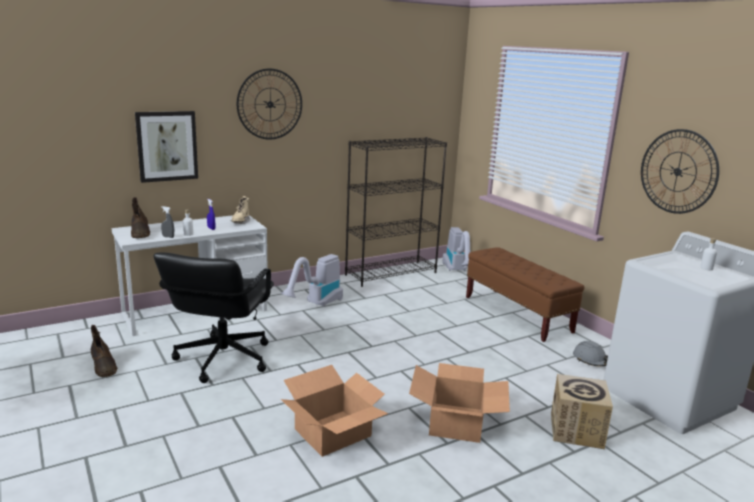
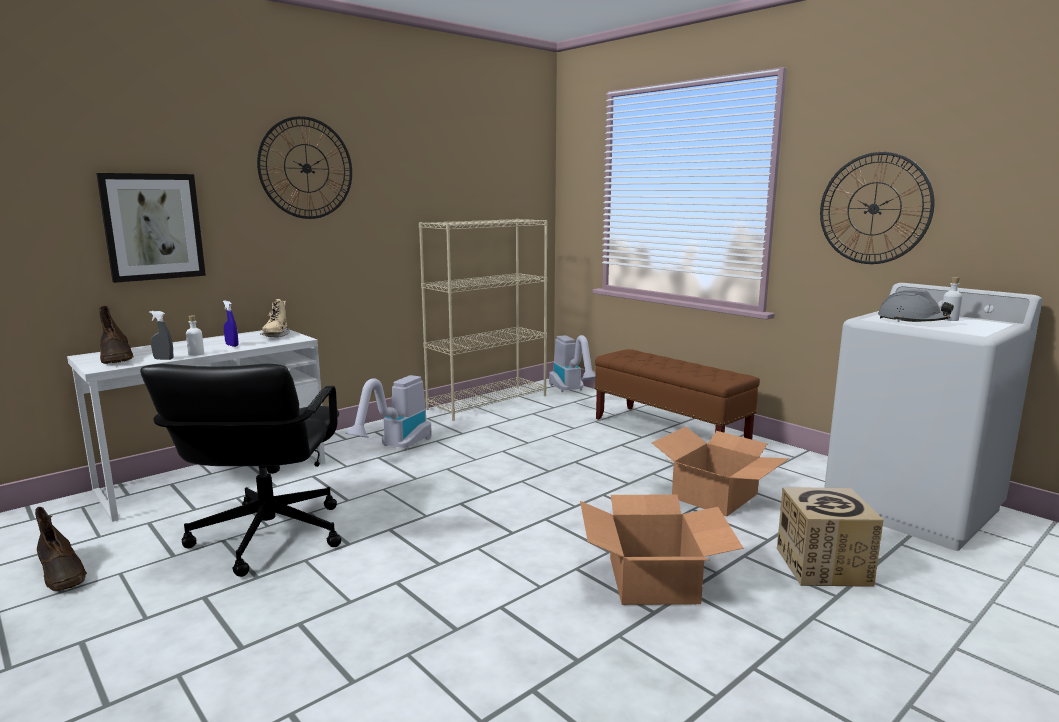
camera: 10 degrees left, 5 degrees down
(333, 433) = (473, 624): cardboard box -> cardboard box (715, 496)
(391, 273) = (488, 402): black bookcase -> beige bookcase
(591, 360) = (789, 474): grey hard hat -> grey hard hat (911, 321)

